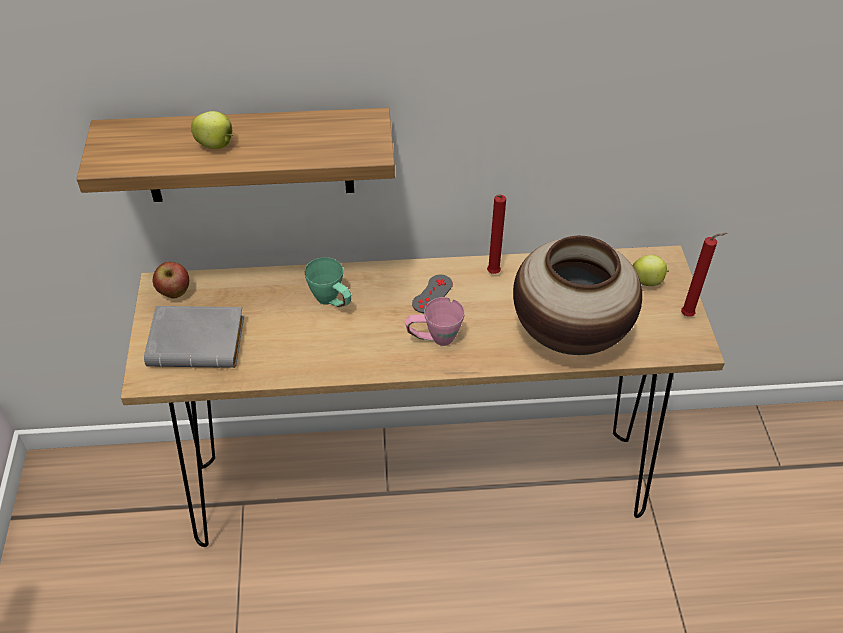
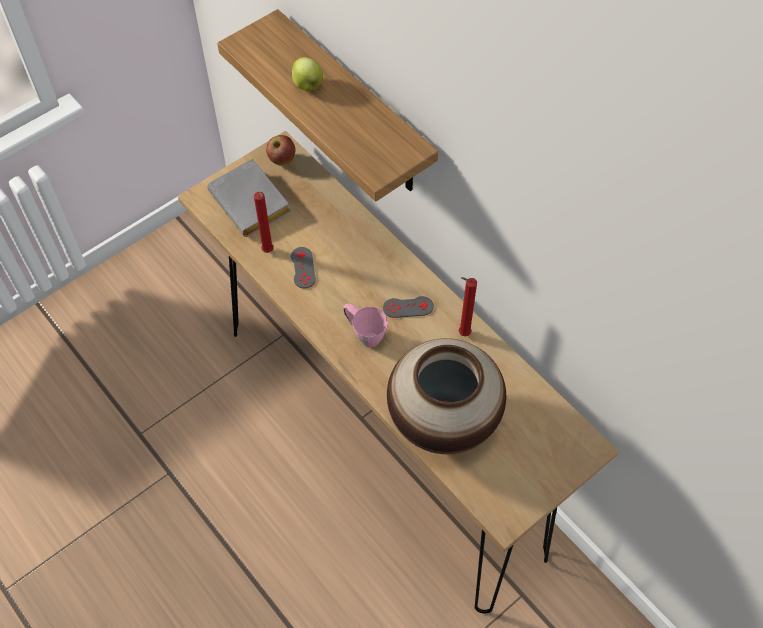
camera: 55 degrees right, 10 degrees up
(316, 344) = (303, 268): none -> grey game controller
(332, 302) = (348, 252): green mug -> none
(647, 281) = (549, 446): apple -> none
(689, 315) = (536, 497): red candle -> red candle (268, 252)

